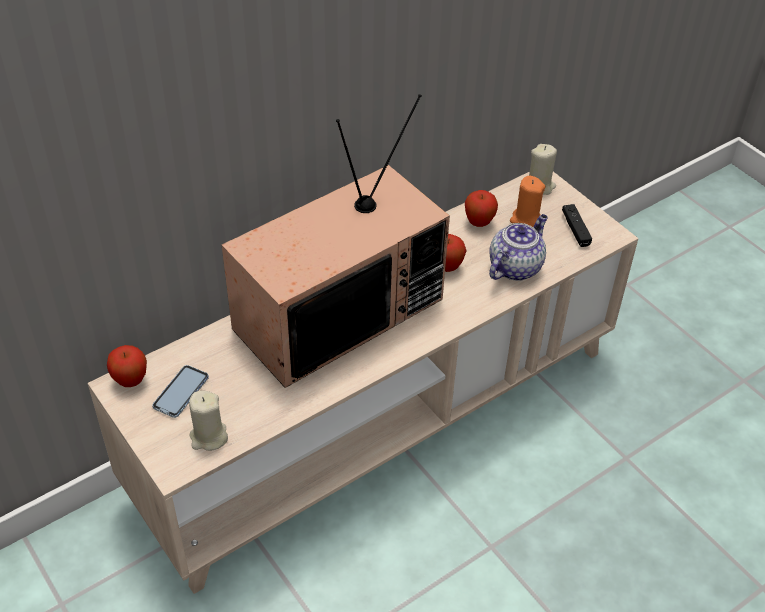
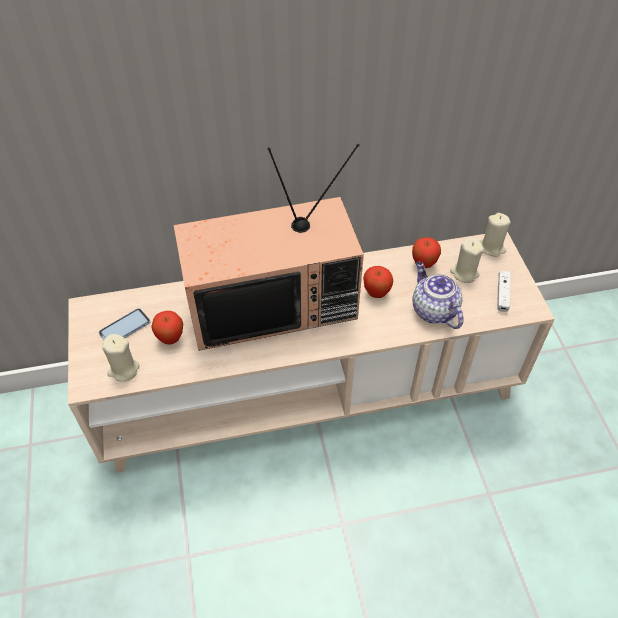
camera: 25 degrees right, 5 degrees up
(131, 380) = (97, 307): apple -> apple (170, 338)
(515, 266) = (433, 310): teapot -> teapot turned 90 degrees counterclockwise
(526, 220) = (464, 273): orange candle -> beige candle
(575, 229) = (502, 294): black game controller -> white game controller

